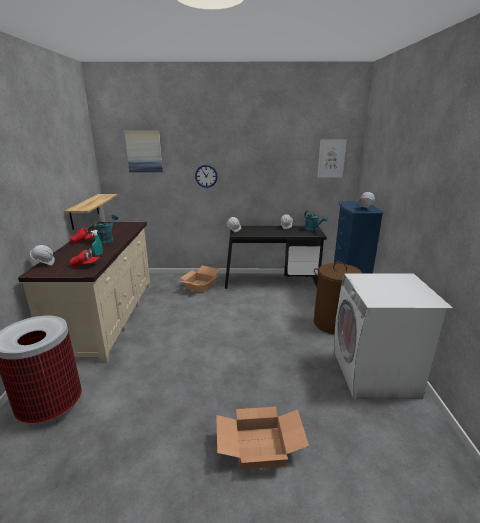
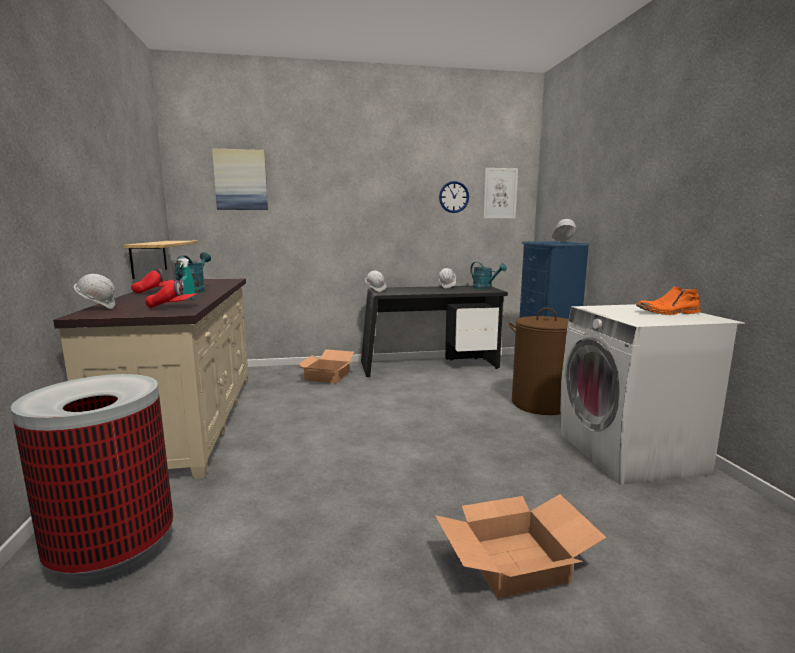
camera: 10 degrees left, 10 degrees down
(206, 176) = (331, 216): wall clock -> wall clock (454, 197)
(407, 289) = (668, 312): none -> orange boot

